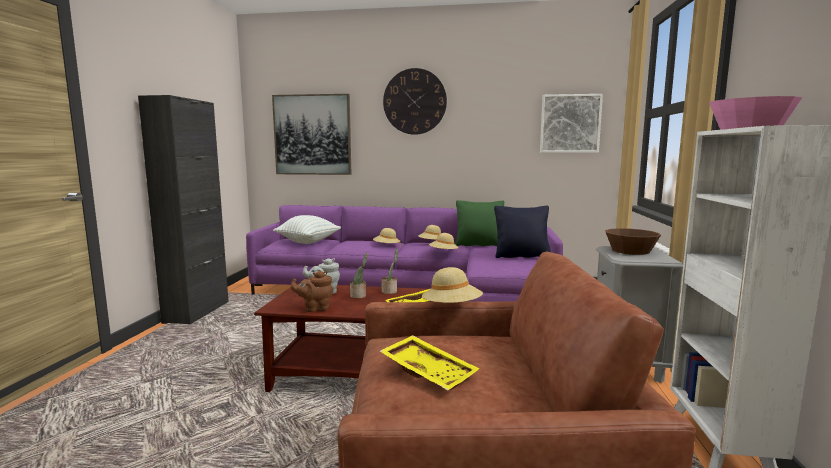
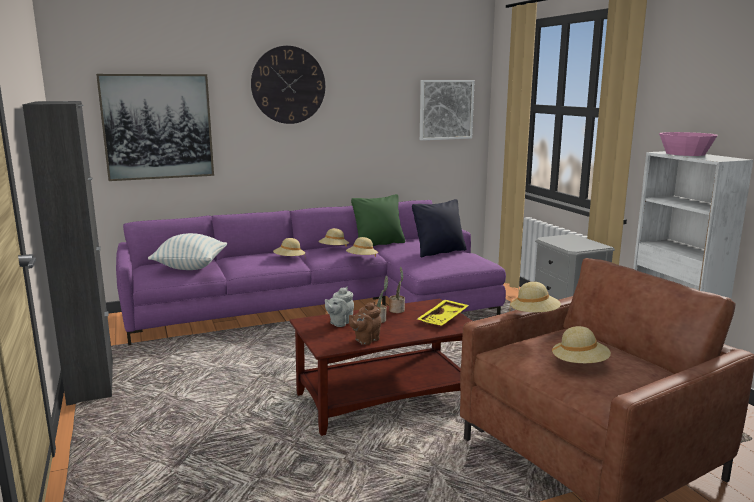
camera: 30 degrees left, 5 degrees up
(429, 372) = (579, 364): yellow tray -> beige hat
(630, 251) = (565, 240): brown bowl -> none

